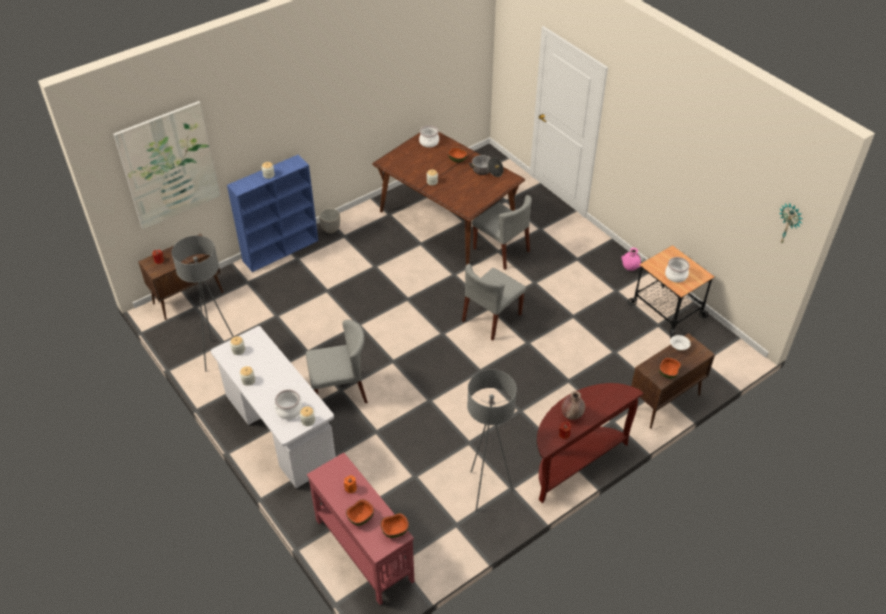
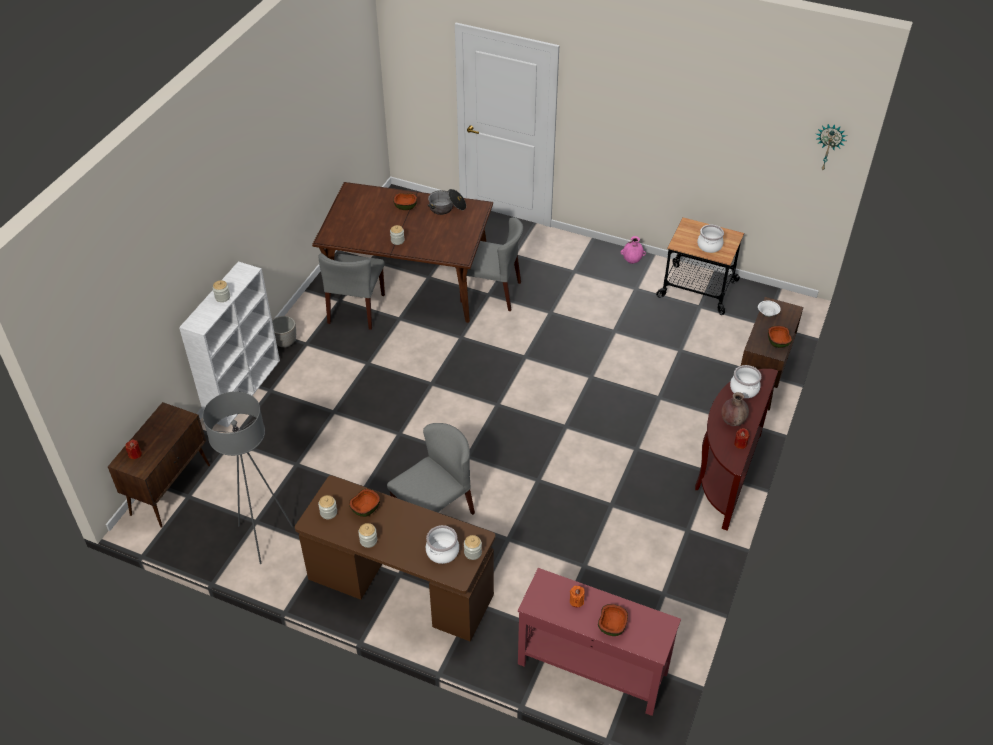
camera: 30 degrees left, 0 degrees up
(169, 165) = (119, 325): picture -> none
(279, 430) = (400, 588): white desk -> brown desk
(281, 250) = (243, 388): blue bookcase -> white bookcase
(395, 530) = (657, 620): bowl -> bowl (365, 508)
(429, 142) = (359, 199): cooking pot -> cooking pot (744, 389)
(486, 490) = (665, 544): grey floor lamp -> none
(491, 318) = (535, 367): grey chair -> grey chair (356, 309)

